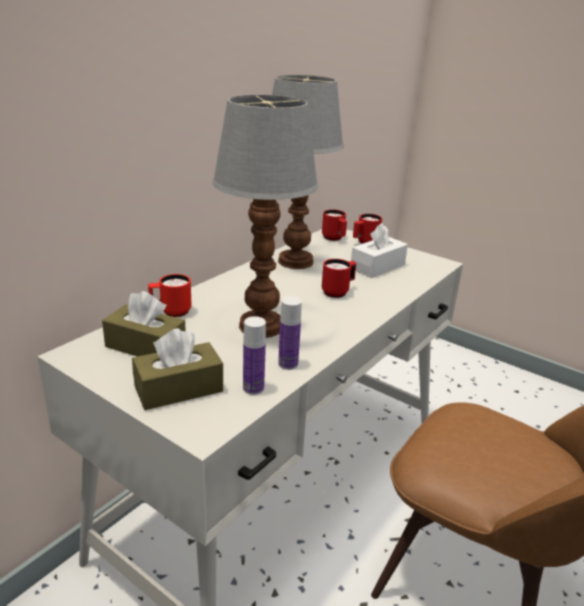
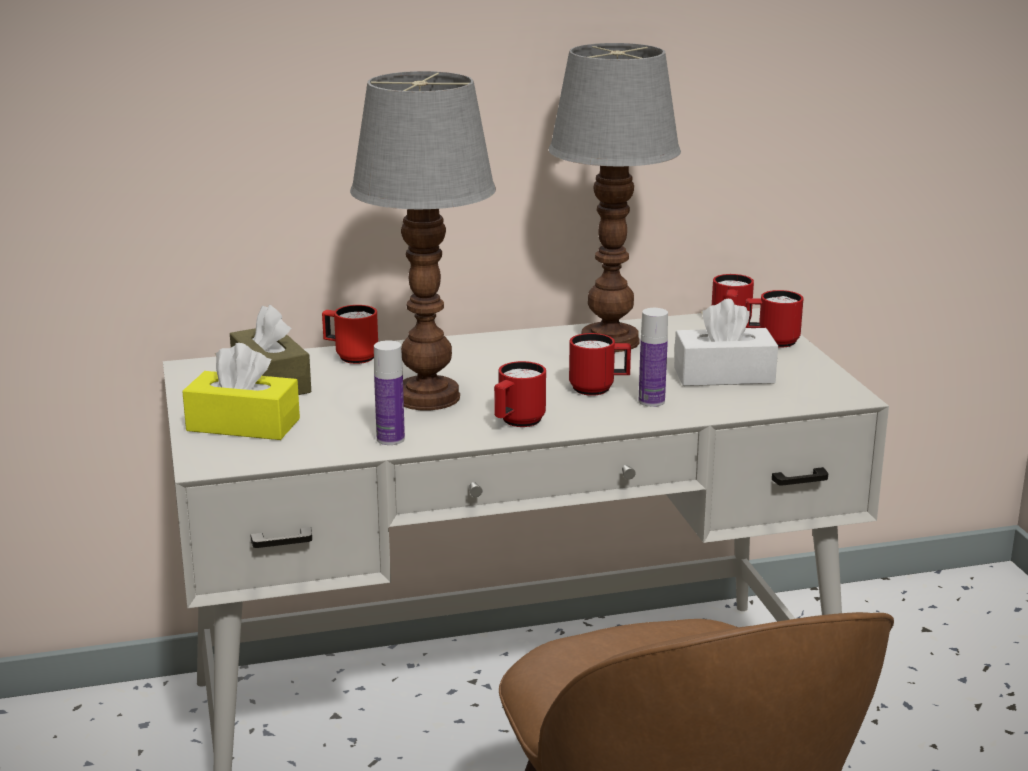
camera: 40 degrees right, 5 degrees down
(179, 389) = (243, 425): brown tissue box -> yellow tissue box
(253, 388) = (315, 447): bottle -> bottle (651, 401)
(335, 327) = (517, 423): none -> red mug

